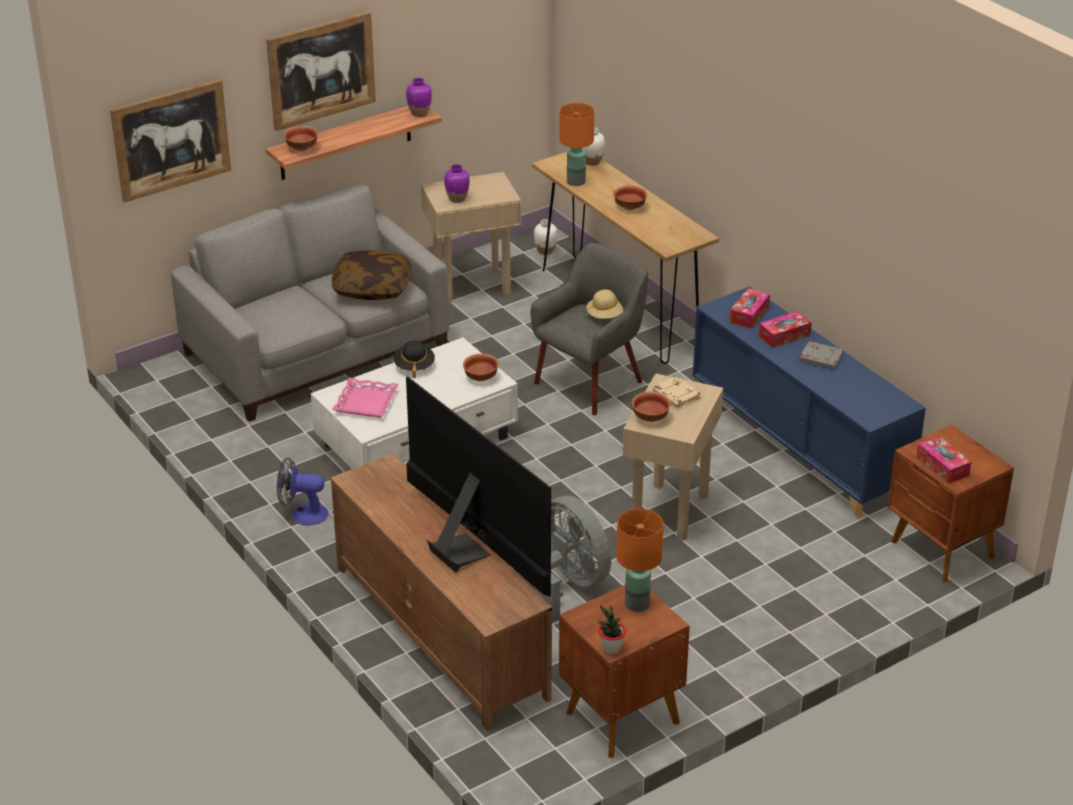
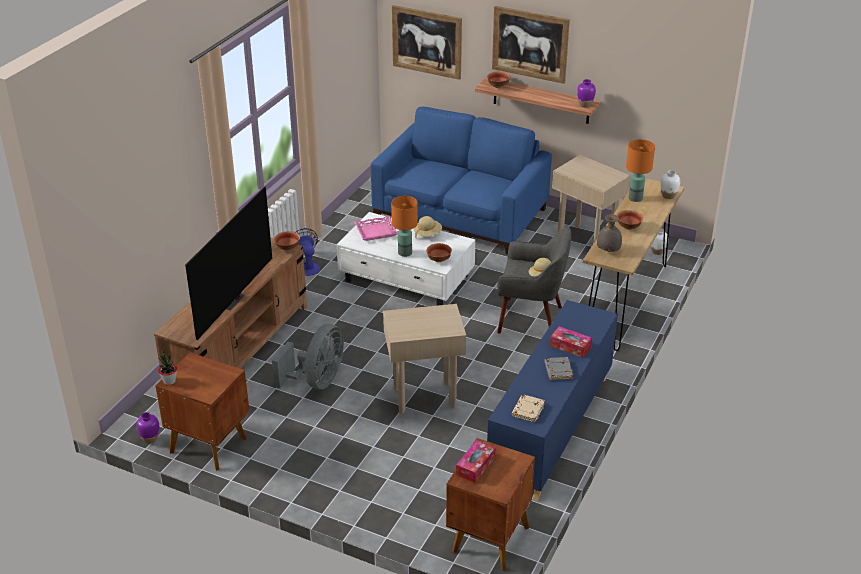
camera: 60 degrees right, 0 degrees up
(317, 351) = (460, 214): grey sofa -> blue sofa
(372, 288) = (480, 188): pillow -> none
(414, 366) = (427, 234): black hat -> beige hat
(457, 199) = (577, 171): purple vase -> purple vase (150, 439)
(636, 604) = (218, 377): orange table lamp -> orange table lamp (404, 253)
(651, 418) = (404, 317): bowl -> bowl (288, 248)
(663, 236) = (608, 250): none -> grey vase
(675, 395) = (438, 319): beige book -> beige book (527, 410)
(749, 314) = (581, 324): tissue box -> none

